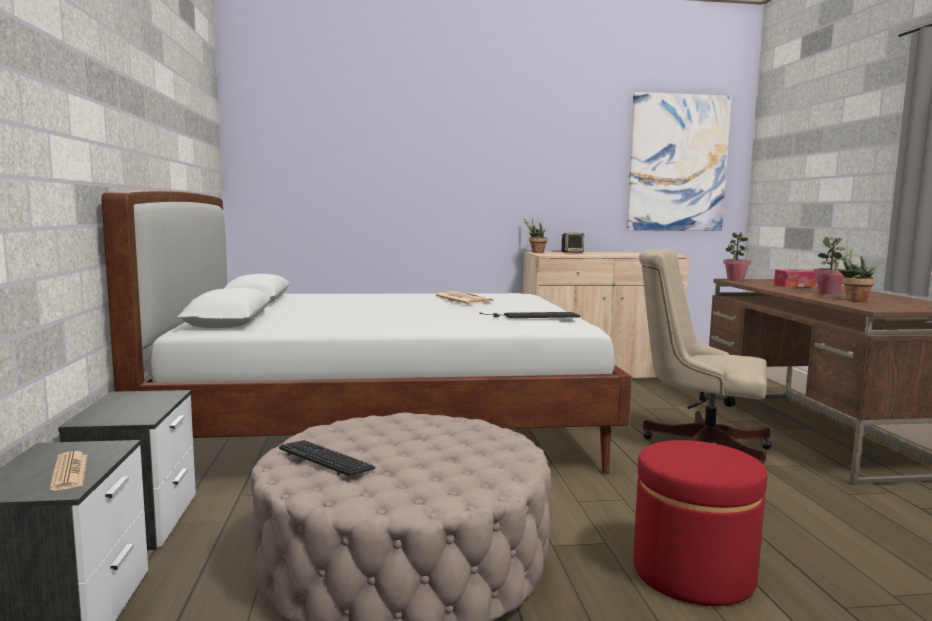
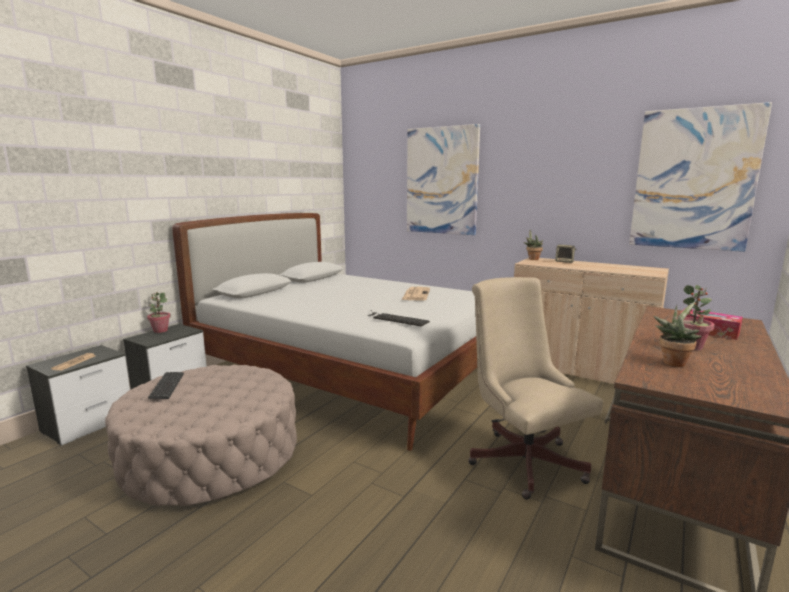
camera: 40 degrees right, 5 degrees up
(400, 157) = (442, 181): none -> picture
(693, 573) = (313, 541): red ottoman -> none
(735, 280) = (661, 311): potted plant -> potted plant (160, 330)

